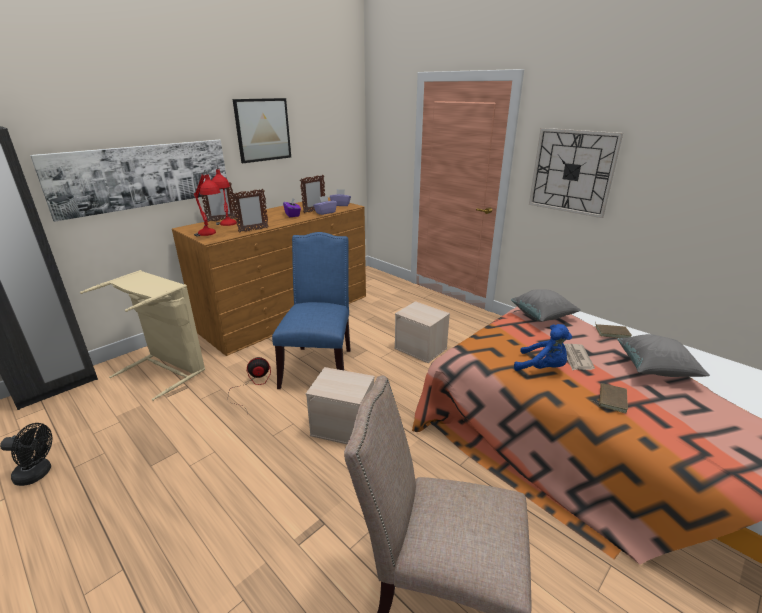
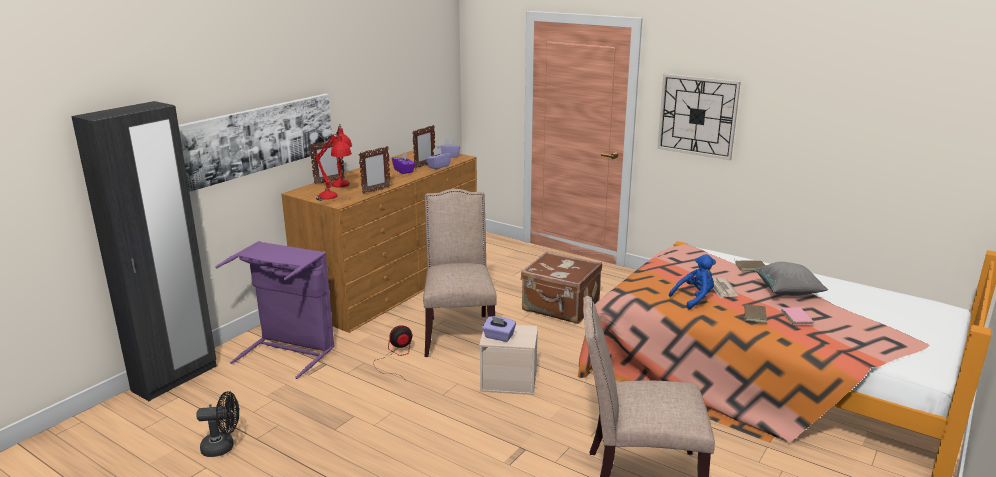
camera: 10 degrees left, 5 degrees down
(166, 369) = (289, 351): beige laundry basket -> purple laundry basket
(263, 130) = (364, 79): picture -> none
(319, 366) = (459, 333): blue chair -> beige chair
(329, 385) = (498, 337): none -> purple tissue box
(421, 348) = (560, 308): beige storage box -> brown suitcase
(542, 317) = (685, 259): grey pillow -> none
(542, 368) = (694, 299): blue plush toy -> blue plush toy turned 45 degrees counterclockwise
(668, 409) = (798, 318): none -> pink book

